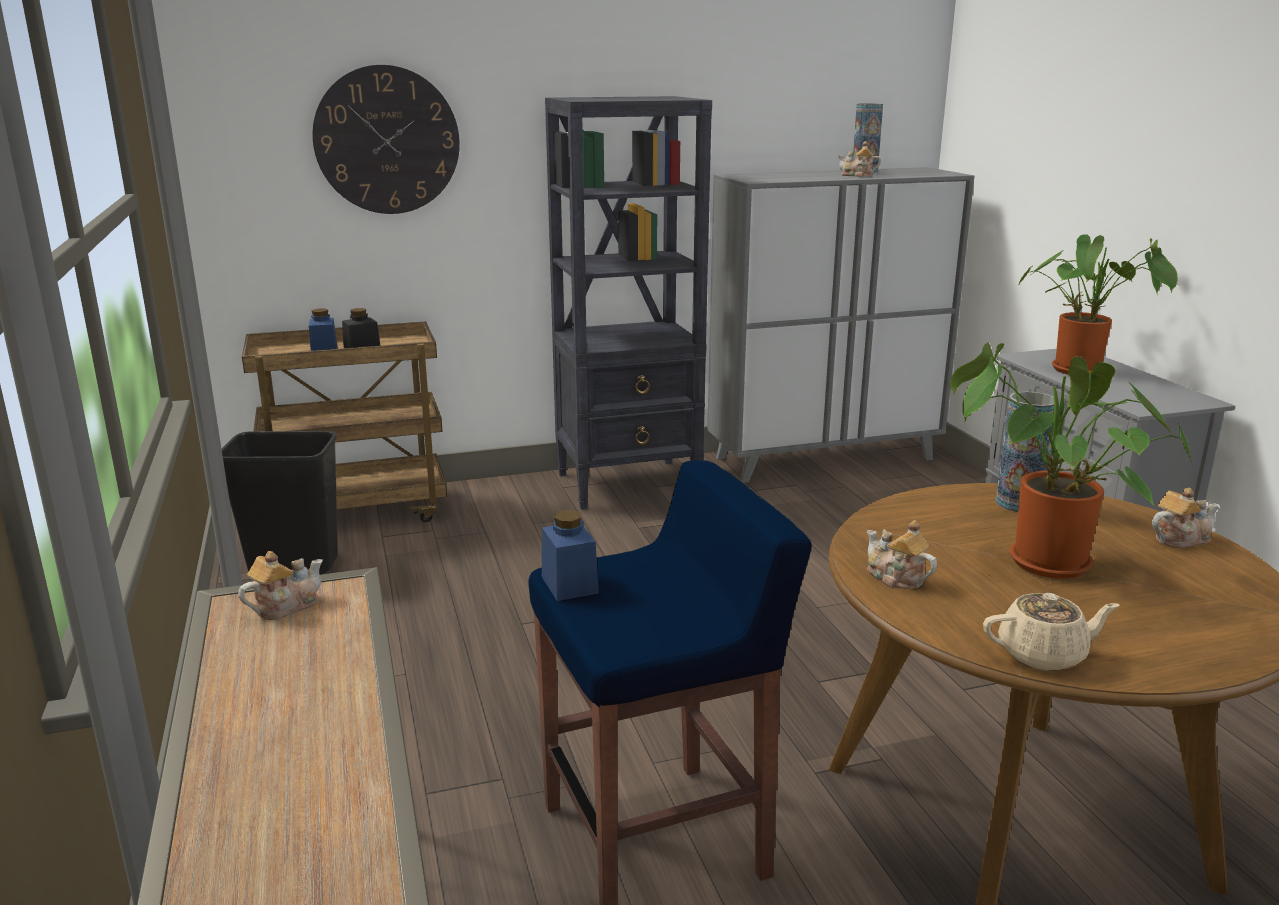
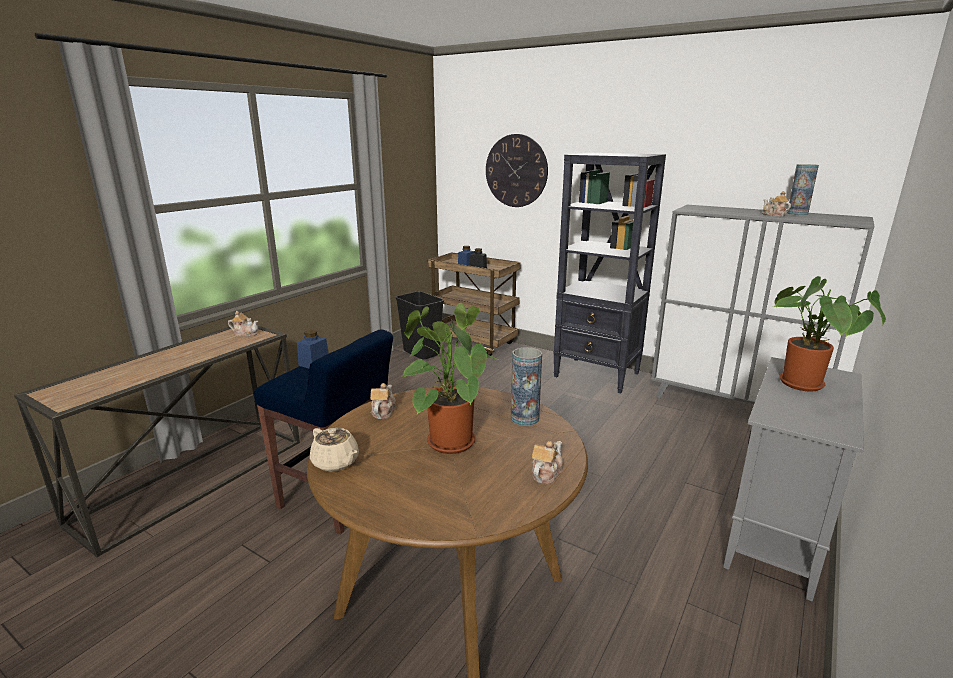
camera: 50 degrees right, 0 degrees up
(1179, 539) = (546, 473): teapot -> teapot turned 90 degrees counterclockwise

